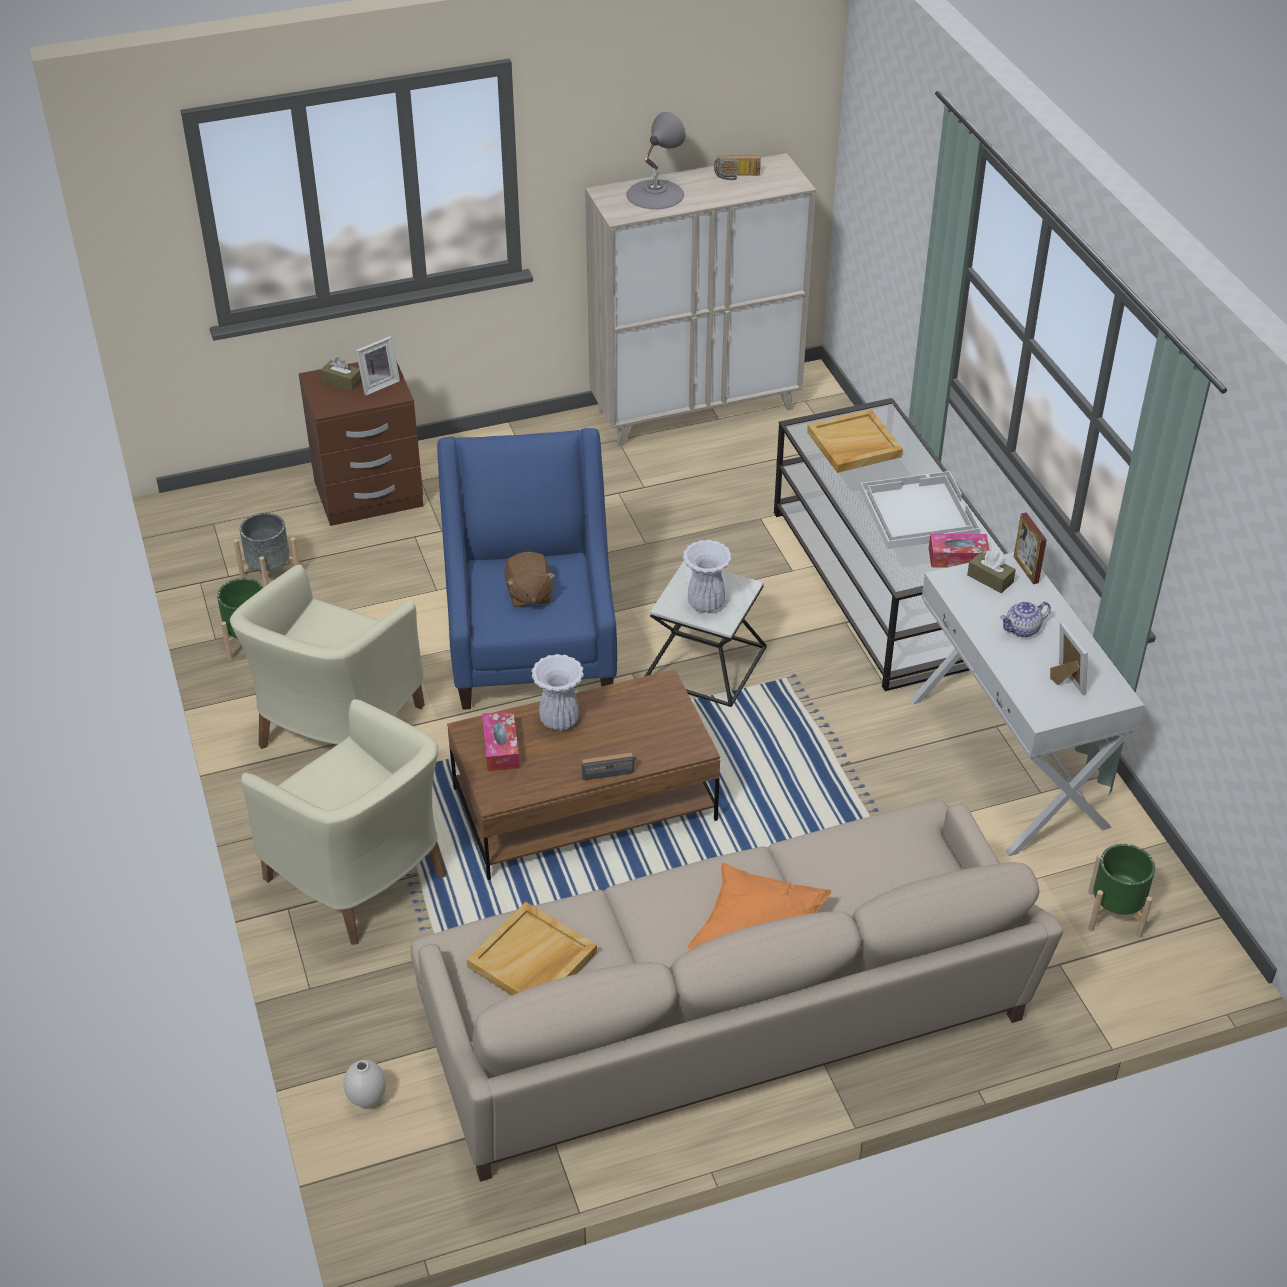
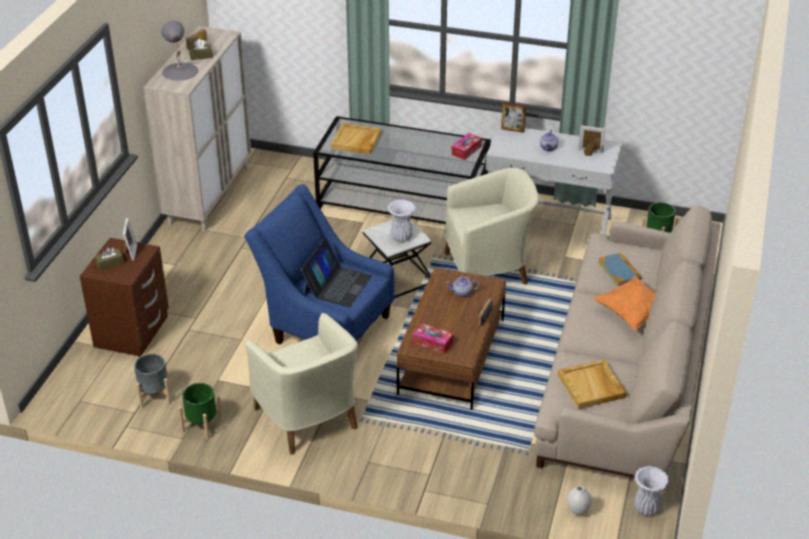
camera: 55 degrees left, 5 degrees down
(361, 878) = (428, 454): beige armchair -> beige armchair (489, 269)
(528, 594) = (337, 285): brown plush toy -> laptop
(559, 721) = (433, 316): white vase -> white vase (647, 508)
(641, 725) = (462, 293): none -> teapot
(853, 871) = (619, 271): none -> book
(917, 512) = (424, 146): white tray -> none
(990, 579) = (508, 141): brown tissue box -> brown tissue box (201, 56)

